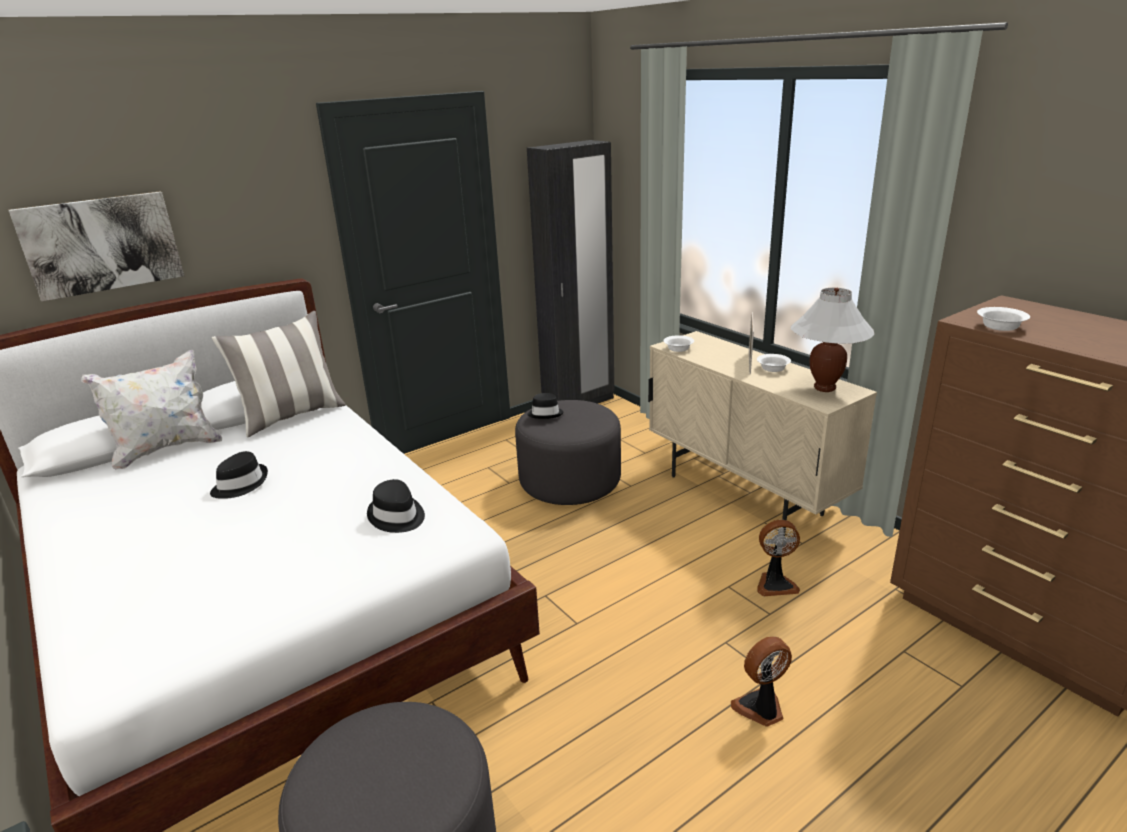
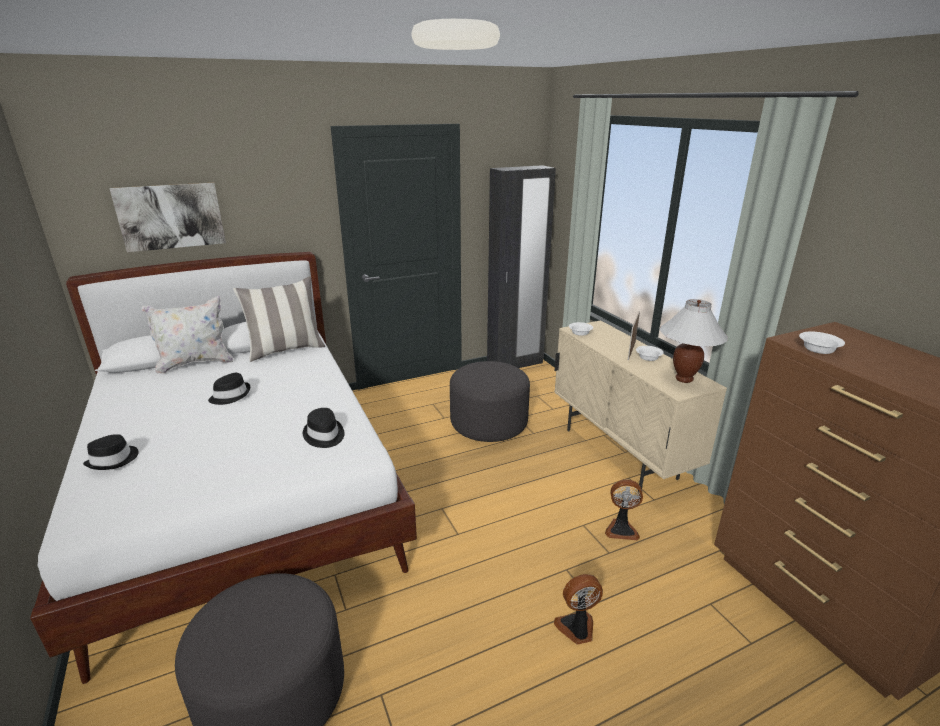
camera: 10 degrees right, 0 degrees up
(545, 413) = (474, 370): black hat -> black hat (114, 460)

